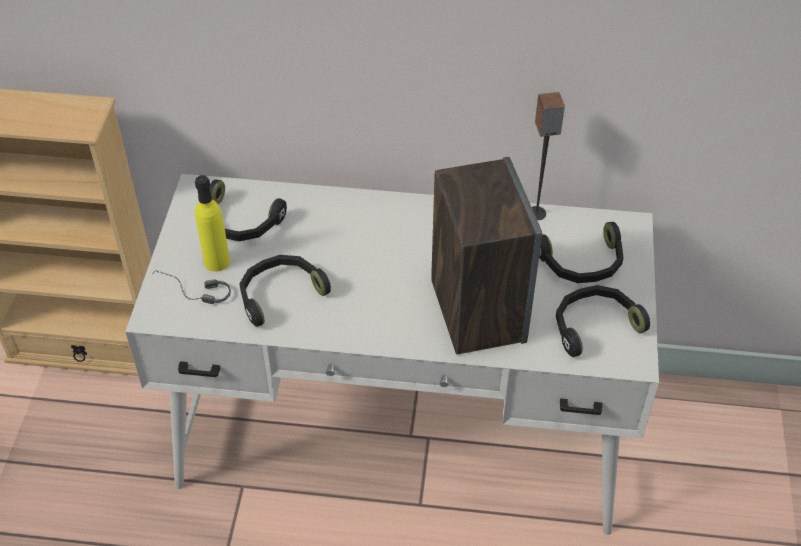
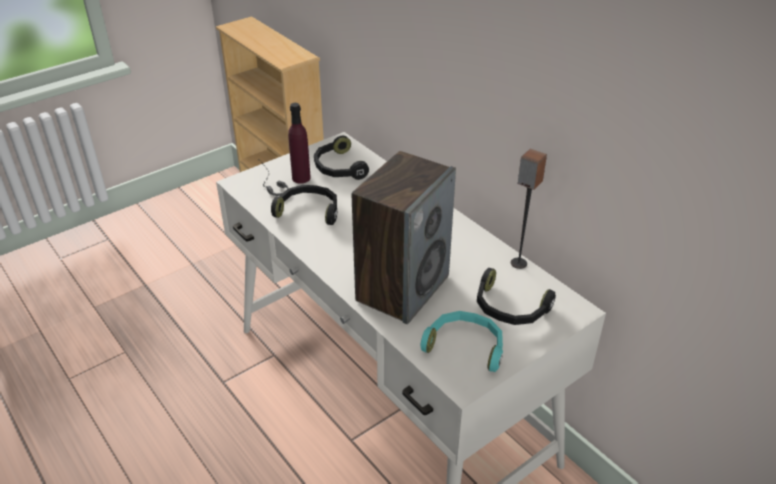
camera: 45 degrees right, 10 degrees down
(217, 261) = (301, 178): yellow bottle -> purple bottle
(594, 325) = (465, 346): black headphones -> turquoise headphones

